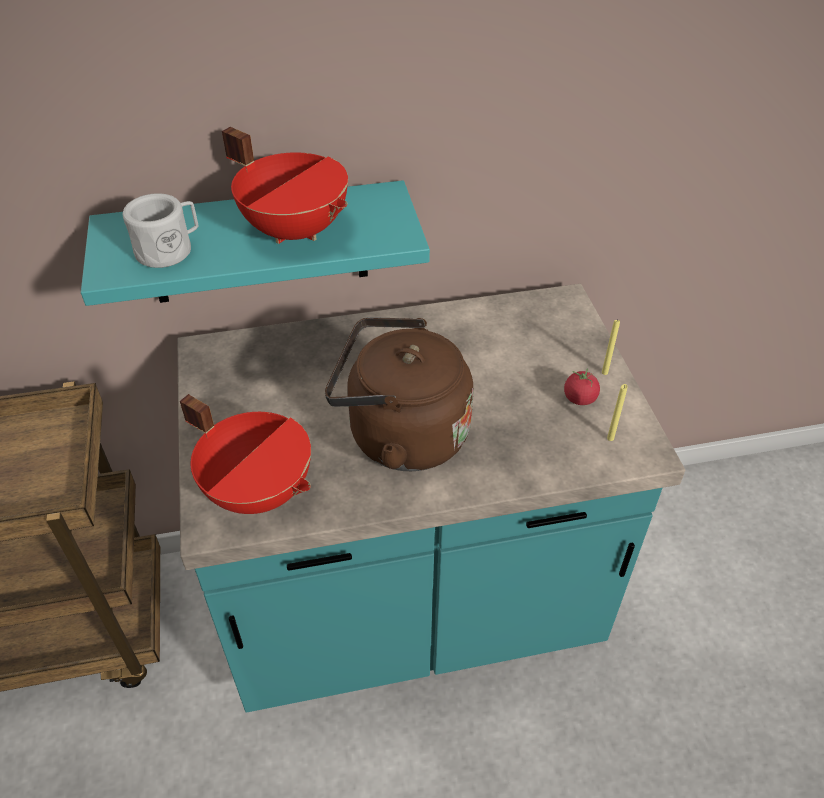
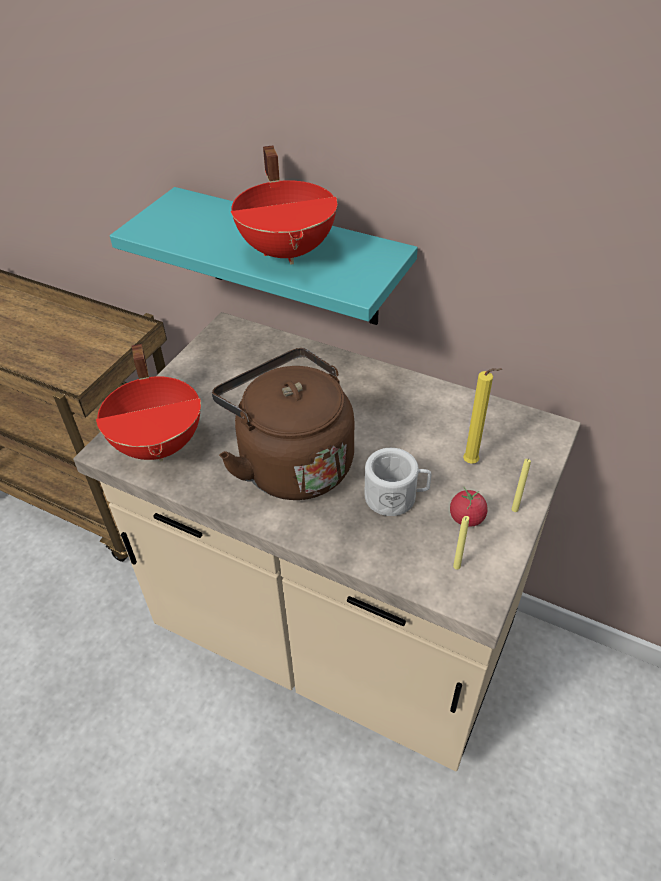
camera: 40 degrees right, 0 degrees up
(170, 249) = (191, 229): white mug -> white mug (396, 497)
(412, 608) = (336, 635): turquoise counter -> beige counter
(541, 355) = (472, 463): none -> yellow candle

